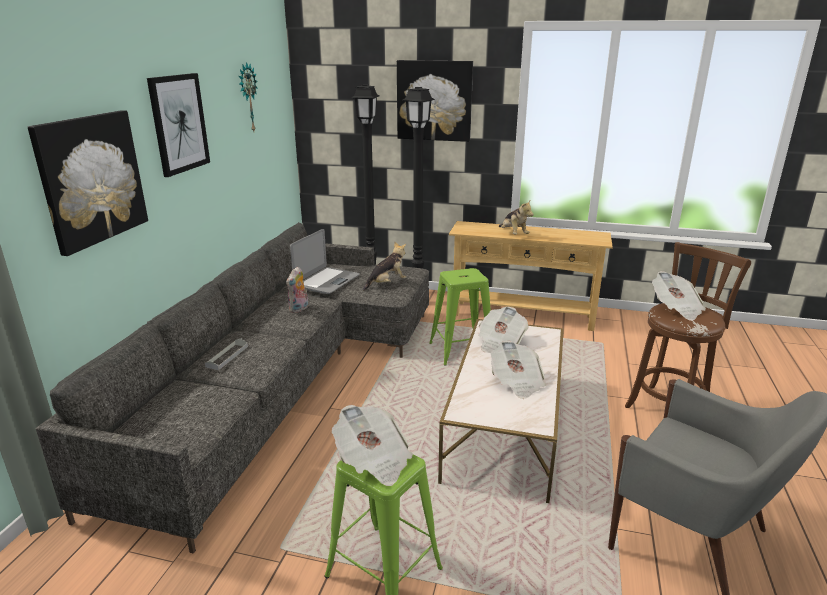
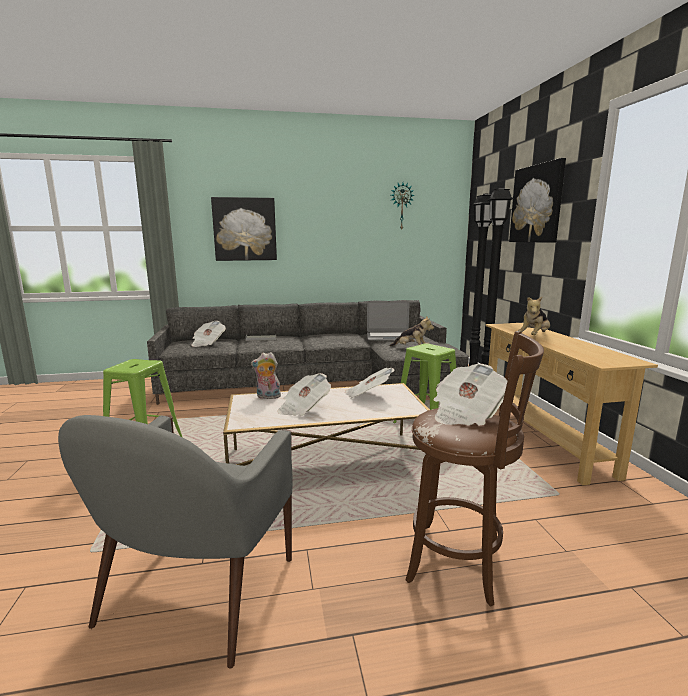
camera: 65 degrees right, 10 degrees down
(179, 123) = (321, 212): picture -> none
(299, 309) = (335, 339): plush toy -> plush toy (267, 397)
(373, 461) = (135, 363): newspaper -> newspaper (208, 343)

